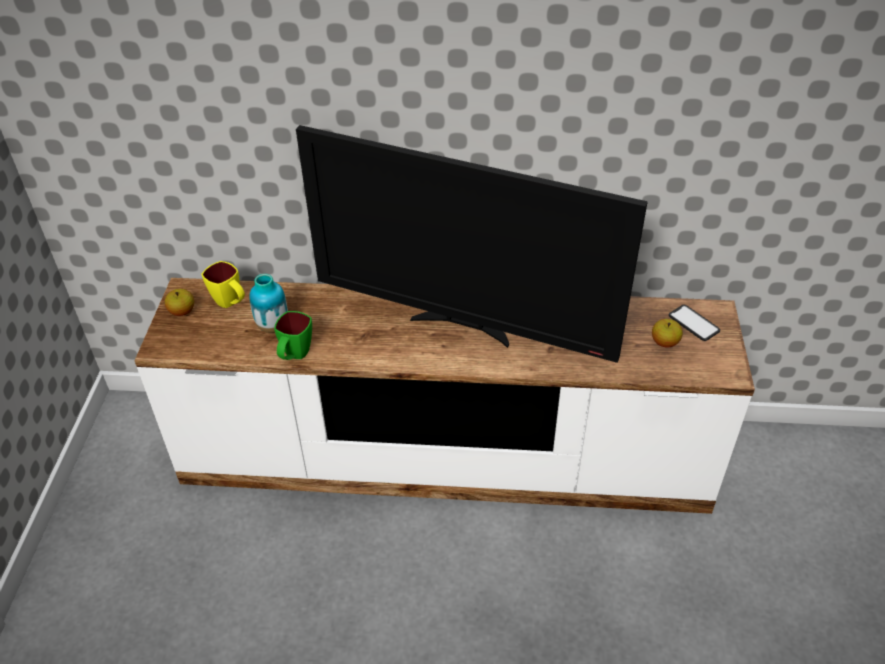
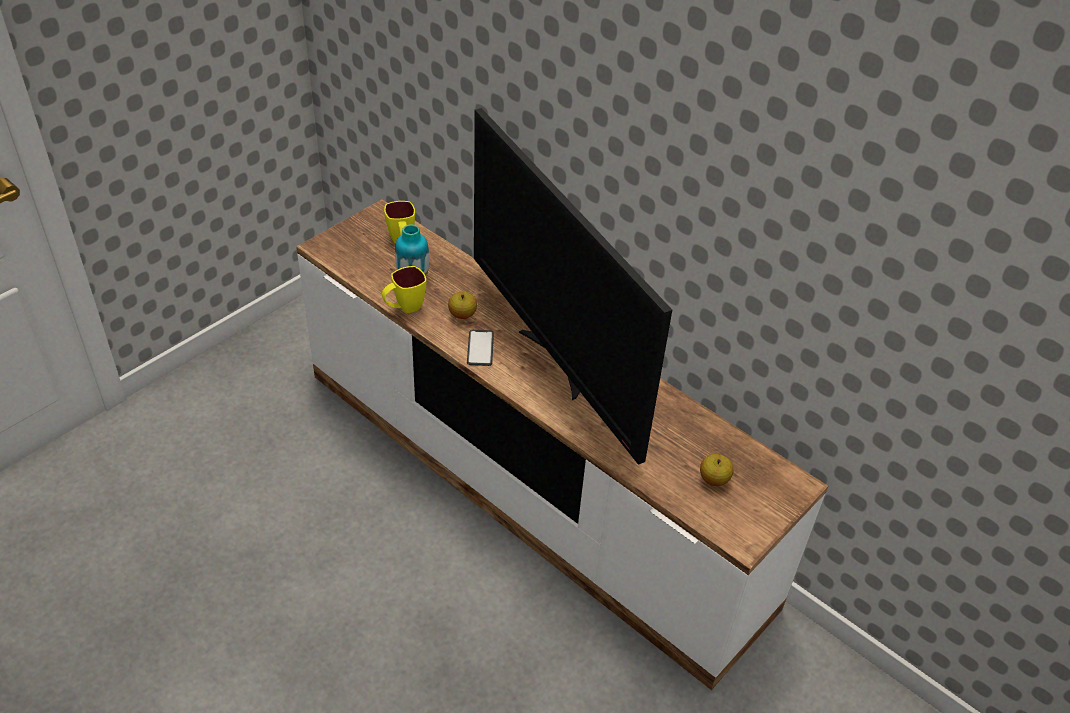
camera: 35 degrees right, 0 degrees up
(182, 311) = (362, 229): apple -> apple (462, 314)
(295, 356) = (404, 308): green mug -> yellow mug
(693, 323) = (762, 481): phone -> phone (480, 348)

